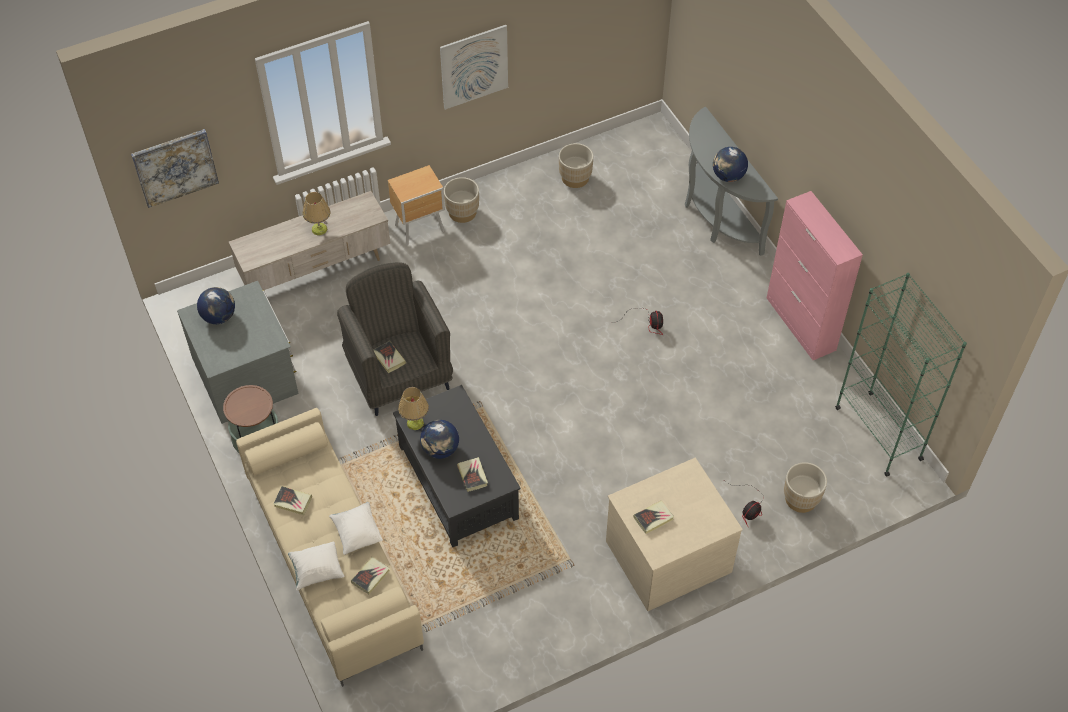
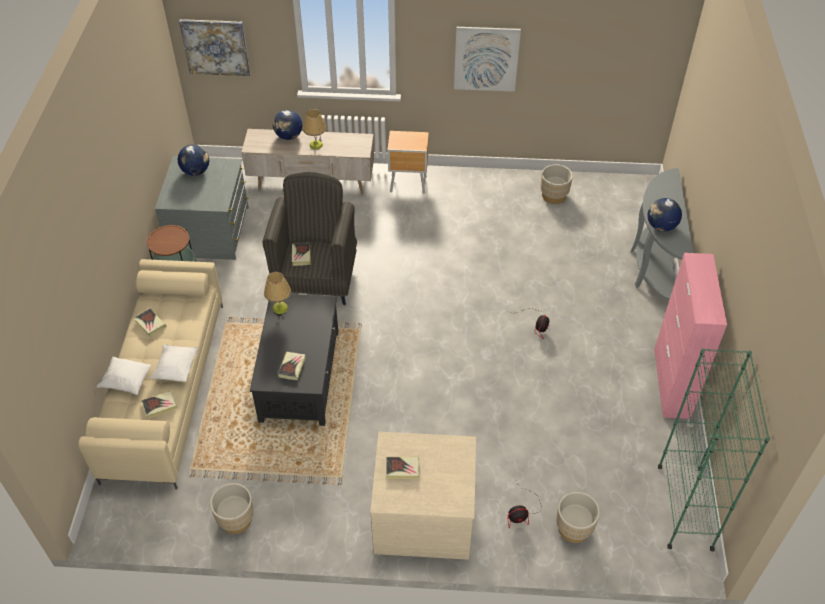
camera: 30 degrees right, 5 degrees down
(440, 449) = (283, 336): globe -> globe (289, 136)
(462, 212) = (448, 186): beige planter -> beige planter (236, 519)

